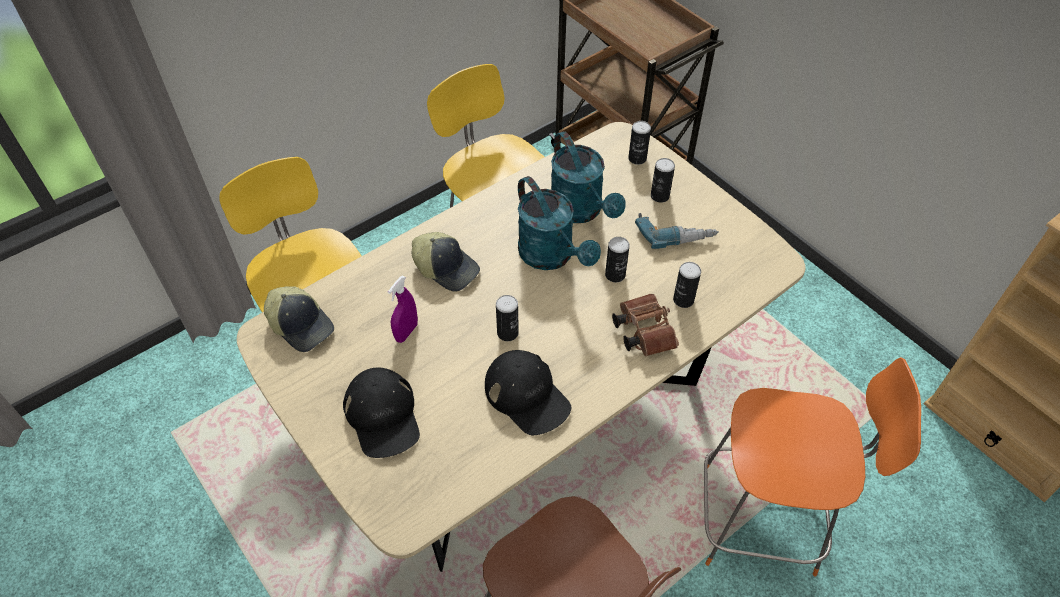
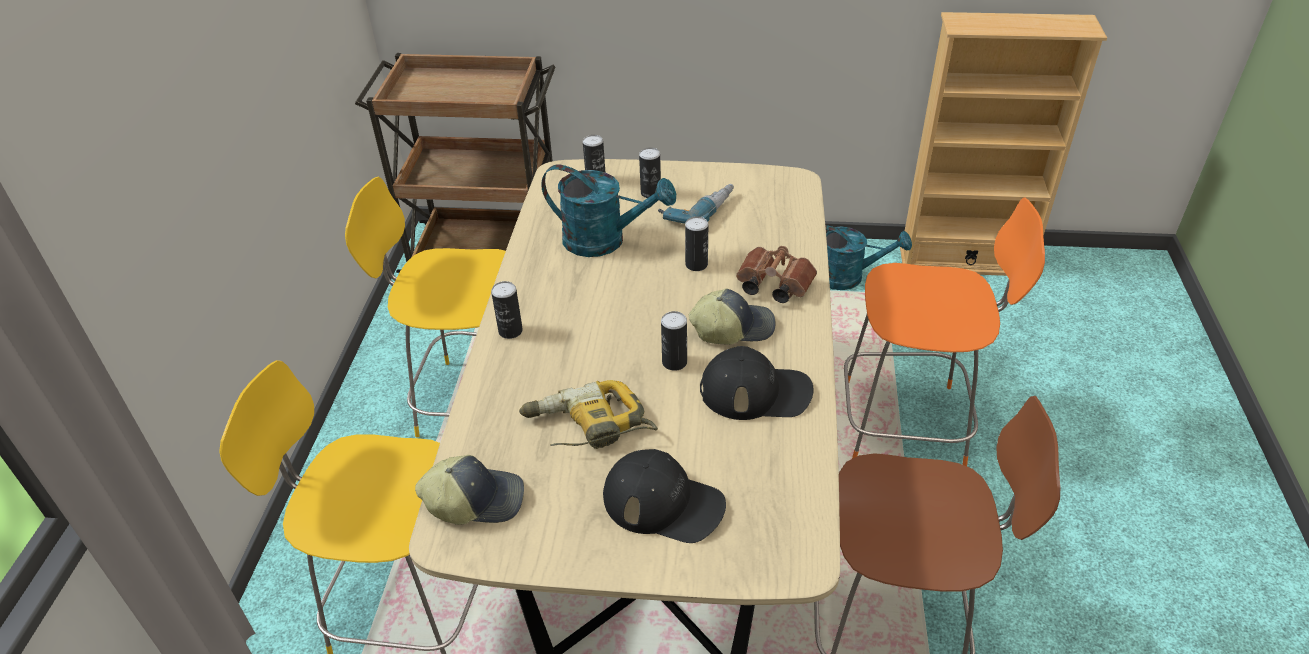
camera: 45 degrees left, 10 degrees down
(406, 332) = (587, 427): purple spray bottle -> power drill
(446, 268) = (550, 356): cap -> cap (732, 328)
(552, 256) = (629, 286): turquoise watering can -> turquoise watering can (848, 277)
(683, 300) = (769, 246): can -> can (510, 331)
(763, 520) = (909, 423): orange chair -> orange chair turned 45 degrees clockwise

